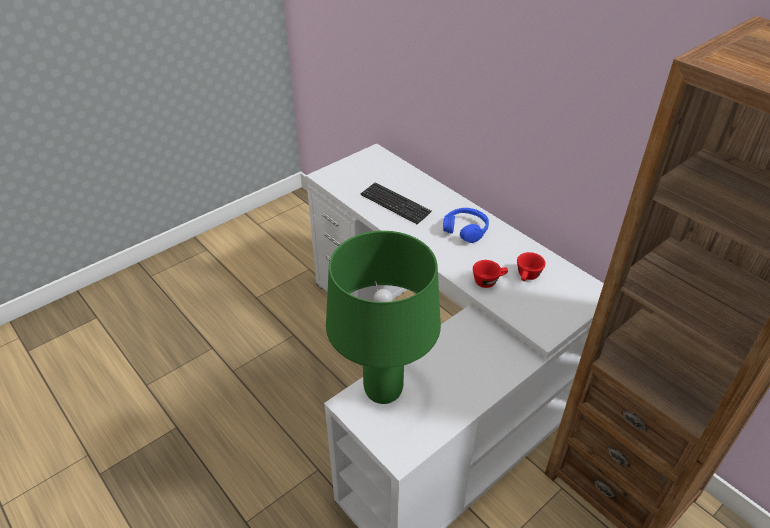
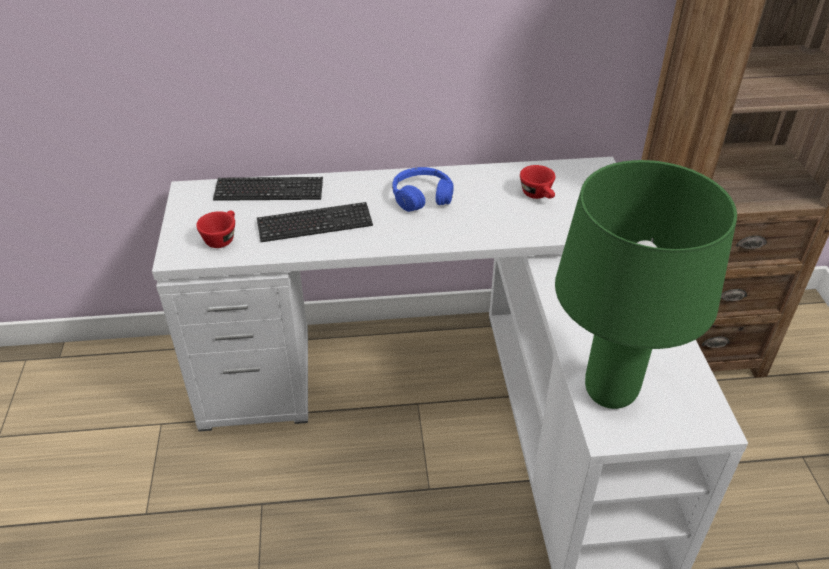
camera: 55 degrees left, 0 degrees up
(405, 175) = (269, 191): none -> keyboard
(489, 281) = (520, 223): red cup -> red cup (222, 238)

